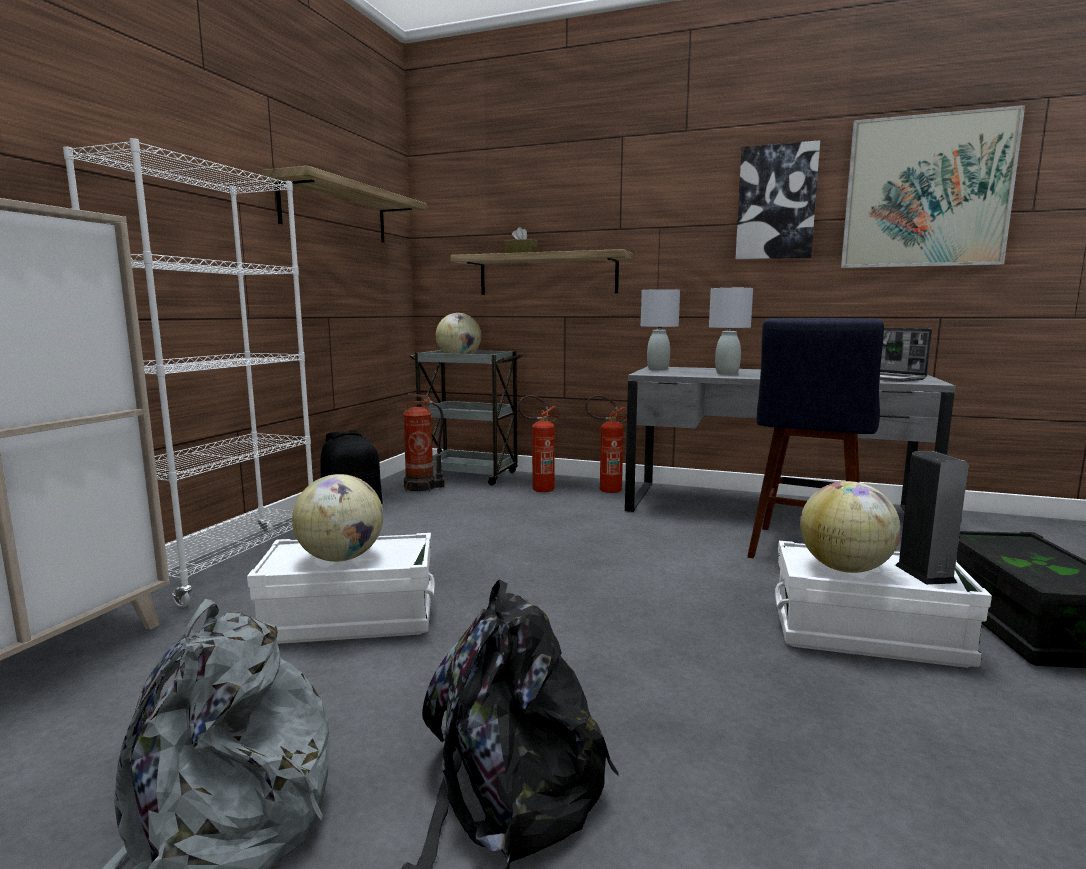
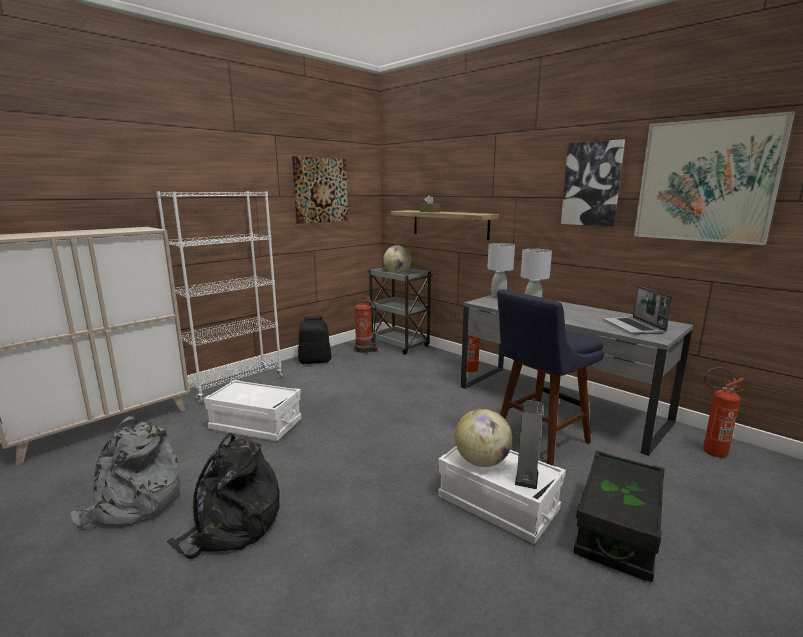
camera: 25 degrees right, 5 degrees up
(335, 212) = (320, 190): shelf -> picture
(341, 558) = (249, 396): globe -> none
(538, 490) = (426, 362): fire extinguisher -> fire extinguisher (709, 452)

